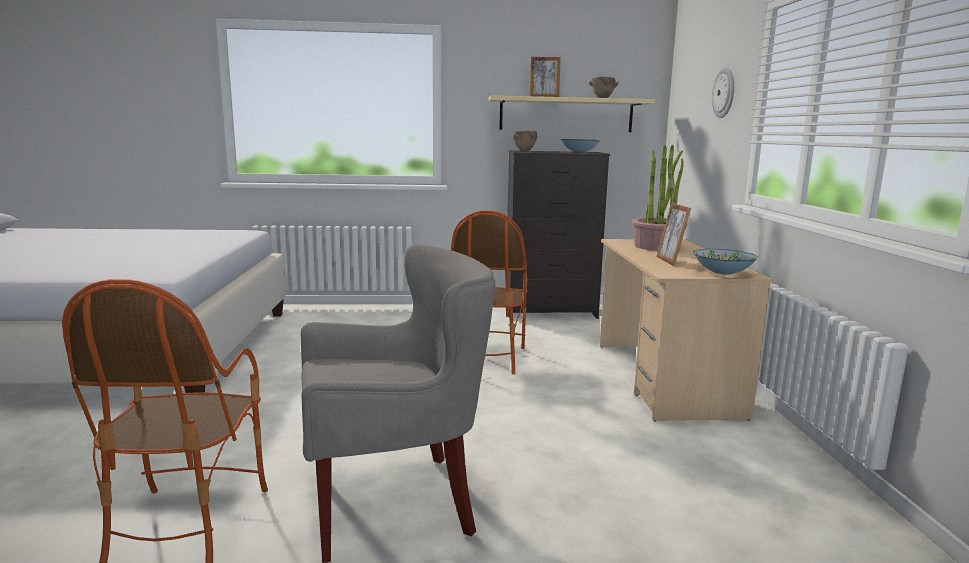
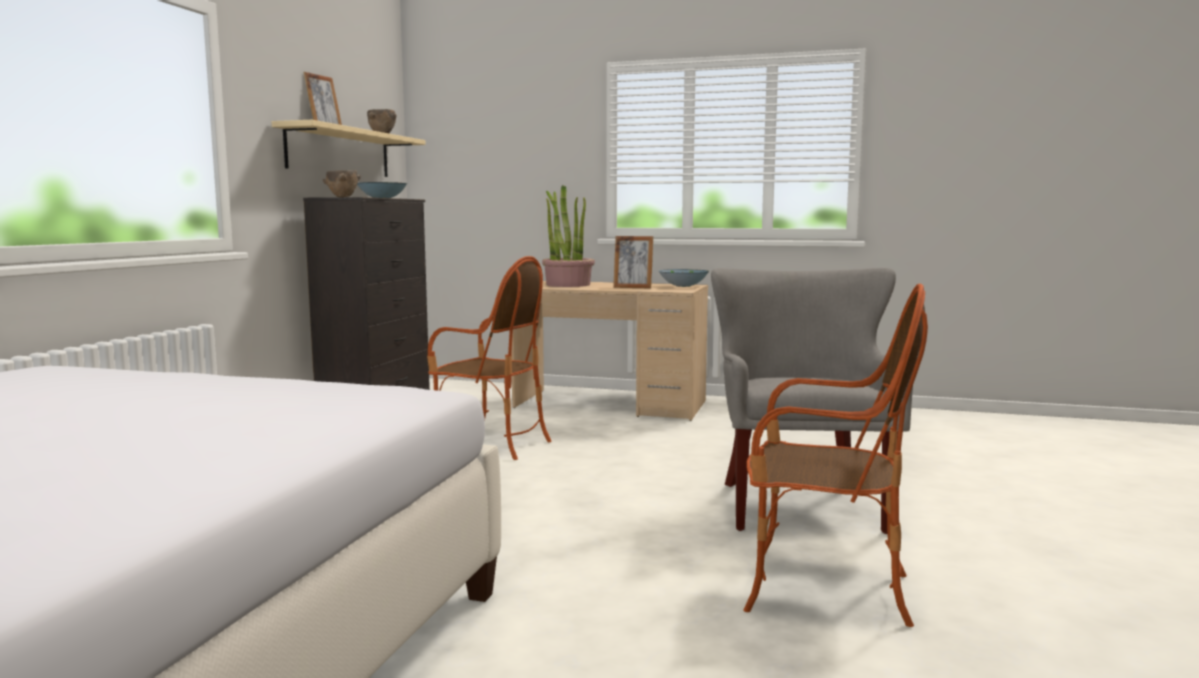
camera: 70 degrees left, 5 degrees down
(724, 93) = (541, 139): wall clock -> none

